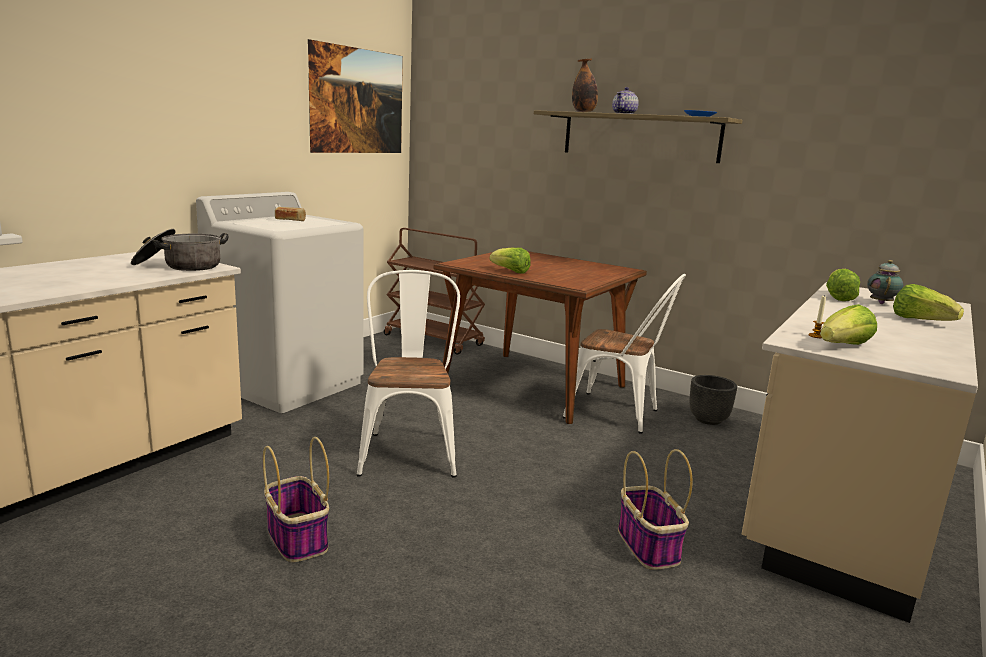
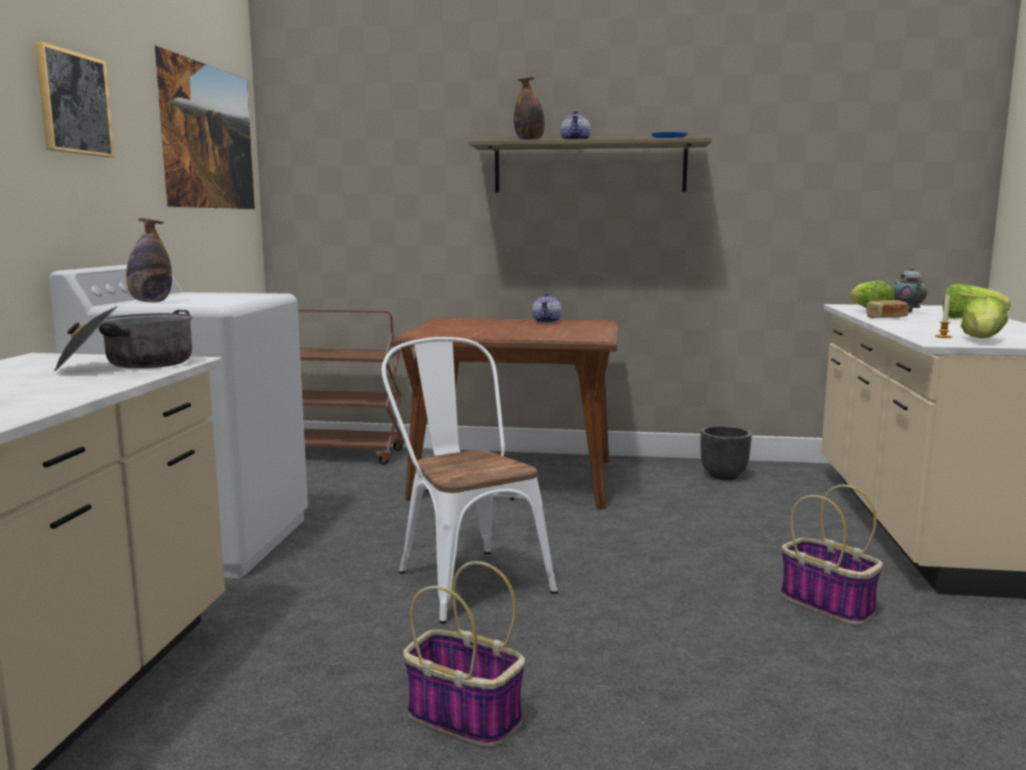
camera: 25 degrees left, 5 degrees down
(229, 85) = (74, 103): none -> picture
(255, 221) = (150, 302): none -> bottle
(290, 220) = (195, 297): bread -> bread (885, 318)
(510, 271) = (496, 335): lettuce -> none
(582, 264) = (547, 322): none -> teapot
(619, 414) = (639, 489): white chair -> none

